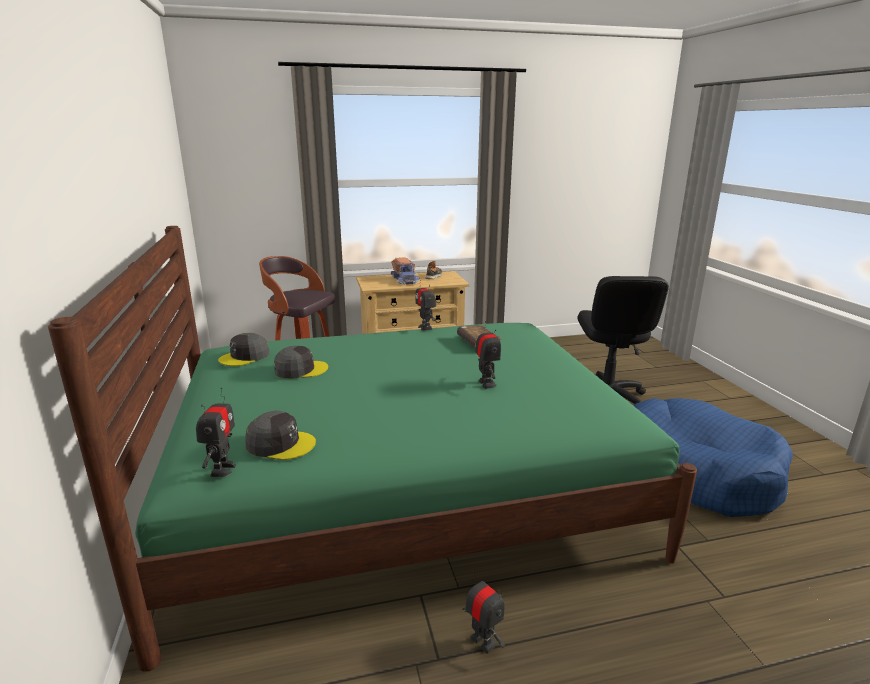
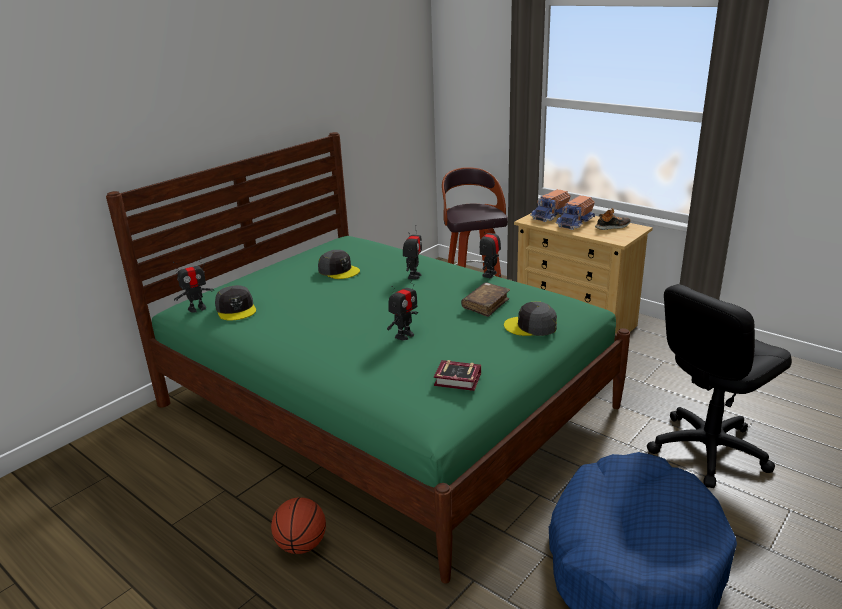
camera: 55 degrees right, 5 degrees up
(245, 356) = (336, 248): grey cap -> grey cap (531, 326)
(377, 280) = (551, 215): none -> toy truck
(483, 642) = (263, 509): toy robot -> toy robot (413, 276)
(566, 633) = (301, 545): none -> basketball
(591, 389) = (459, 380): none -> book

